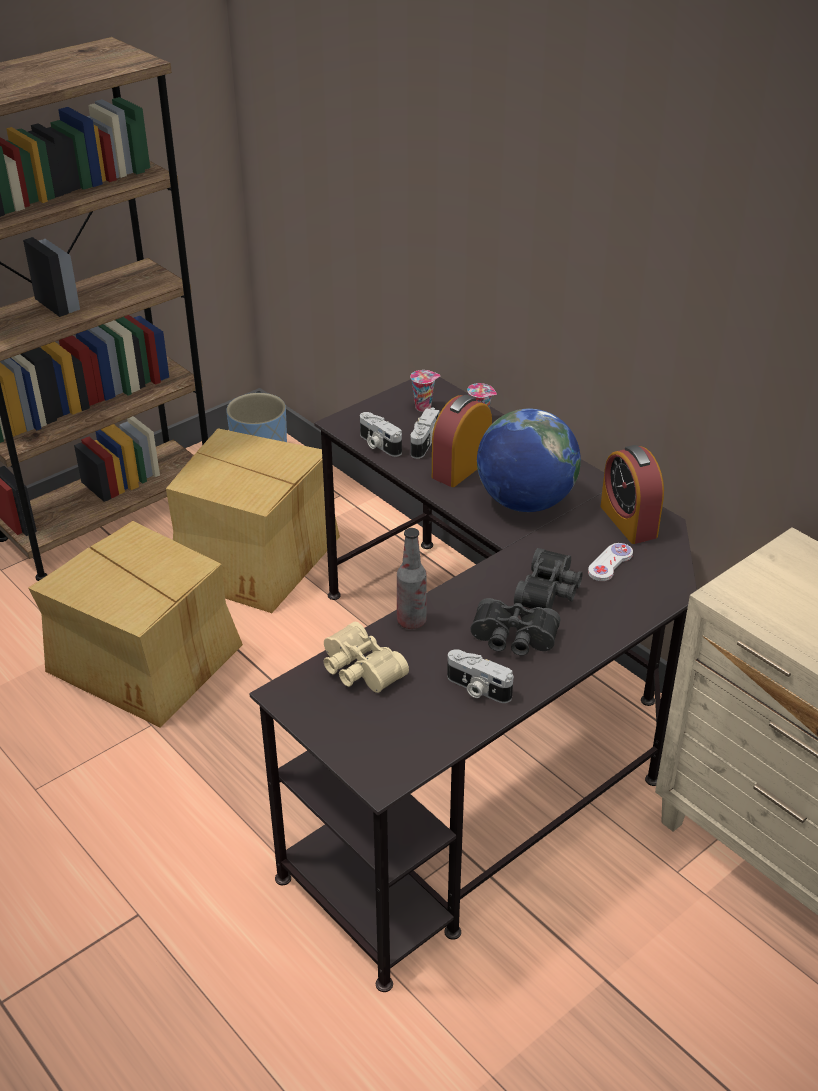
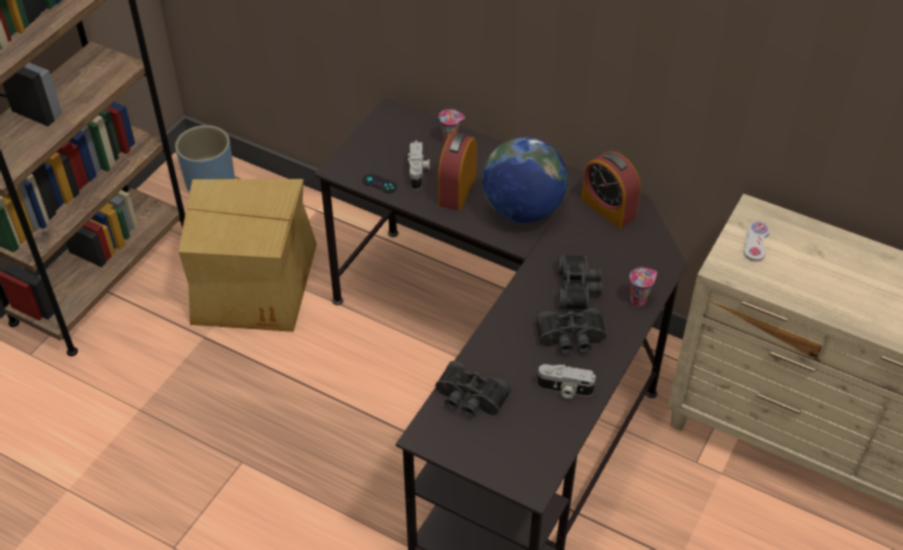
camera: 20 degrees left, 10 degrees up
(147, 660) = (208, 404): cardboard box -> none
(359, 670) = (469, 399): beige binoculars -> black binoculars
(378, 445) = (379, 183): camera -> black game controller
(411, 621) = (488, 344): bottle -> none
(424, 407) = (398, 136): cup -> cup (639, 299)
(610, 563) = (611, 251): white game controller -> white game controller (756, 242)

